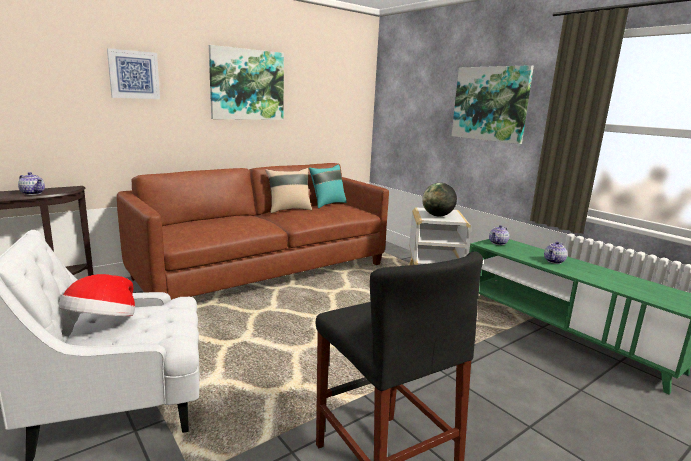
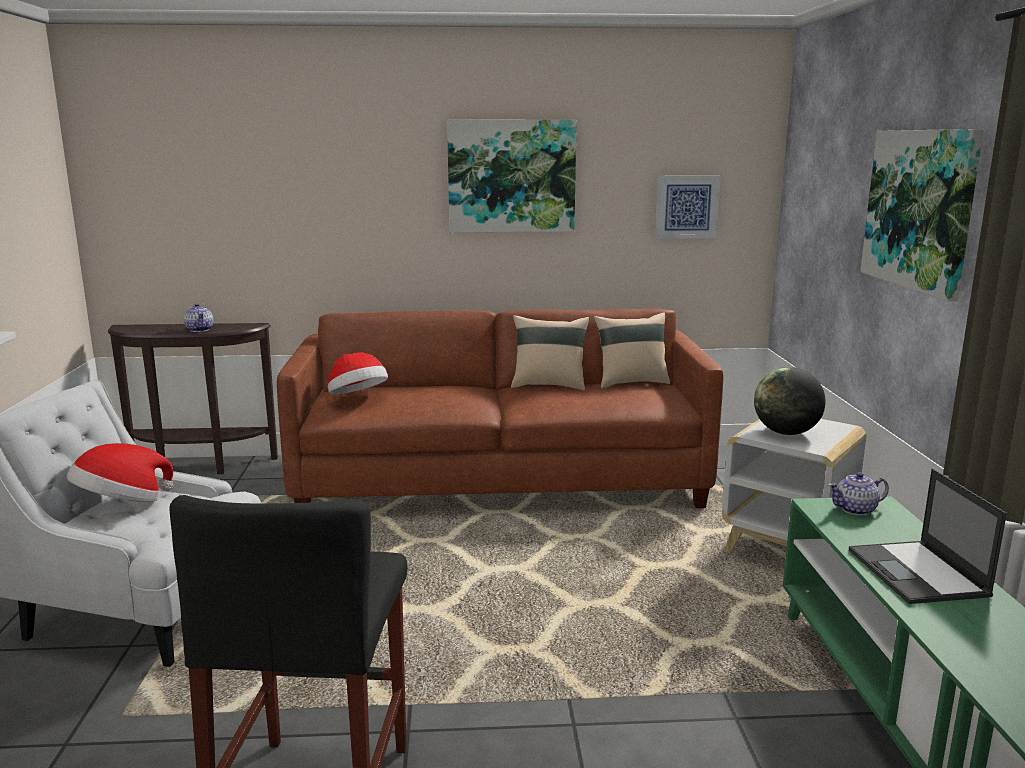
camera: 35 degrees right, 0 degrees up
(134, 75) = (338, 172): picture -> picture (686, 207)
(186, 229) = (357, 398): none -> hat
(327, 204) = (631, 382): turquoise pillow -> beige pillow
(554, 261) = (918, 573): teapot -> laptop

